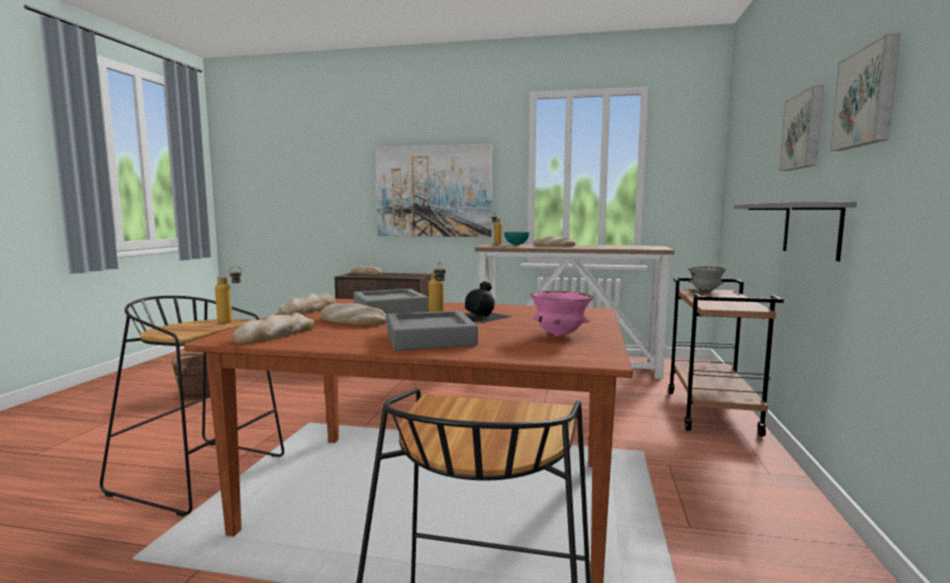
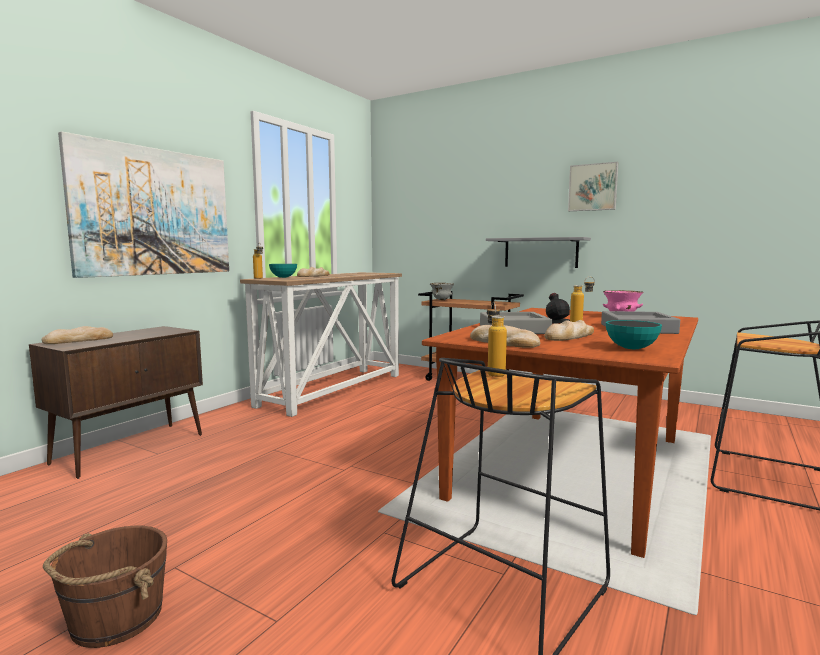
camera: 70 degrees left, 0 degrees up
(276, 334) = (631, 349): bread -> bowl
(804, 131) = (521, 196): picture -> none

